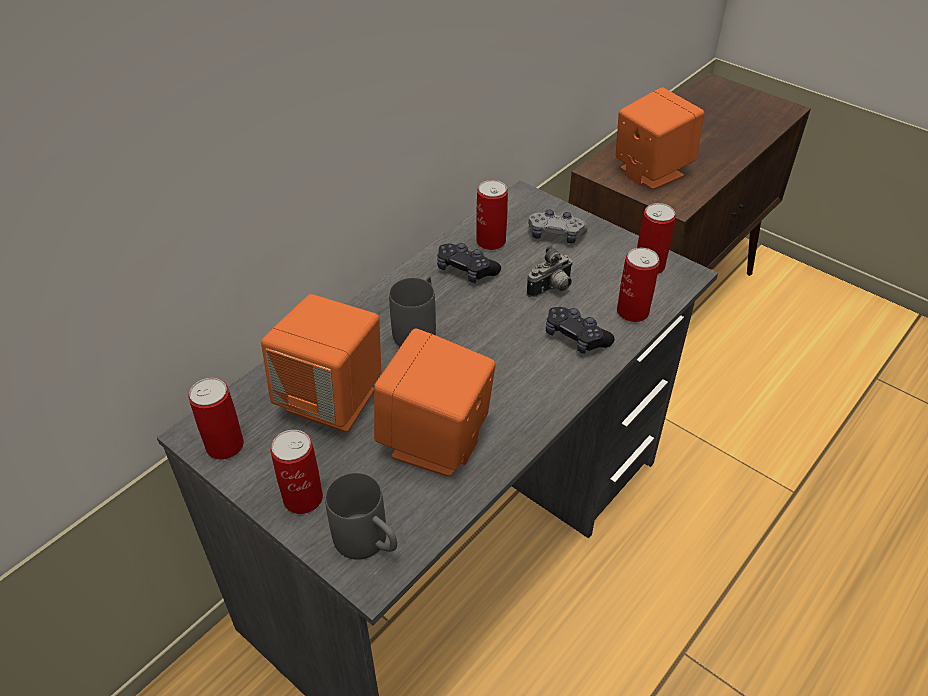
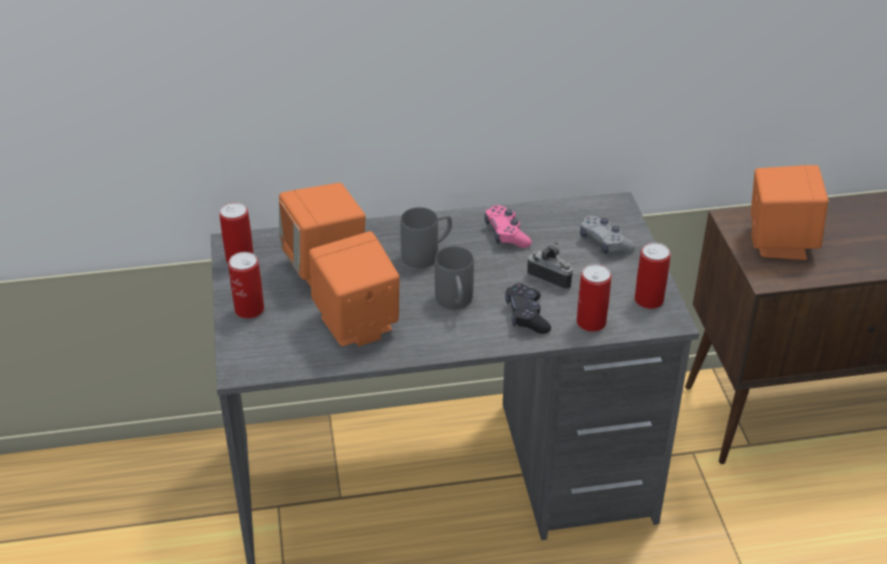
camera: 40 degrees right, 5 degrees down
(369, 544) = (256, 353): grey mug -> grey mug (455, 303)
(466, 270) = (506, 234): black game controller -> pink game controller
(491, 241) = (549, 224): can -> none
(552, 289) = (551, 277): camera -> camera turned 150 degrees counterclockwise

